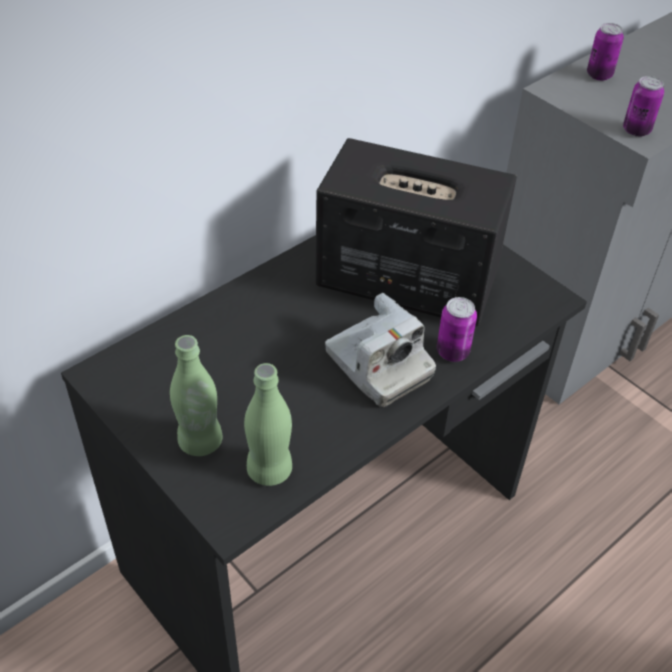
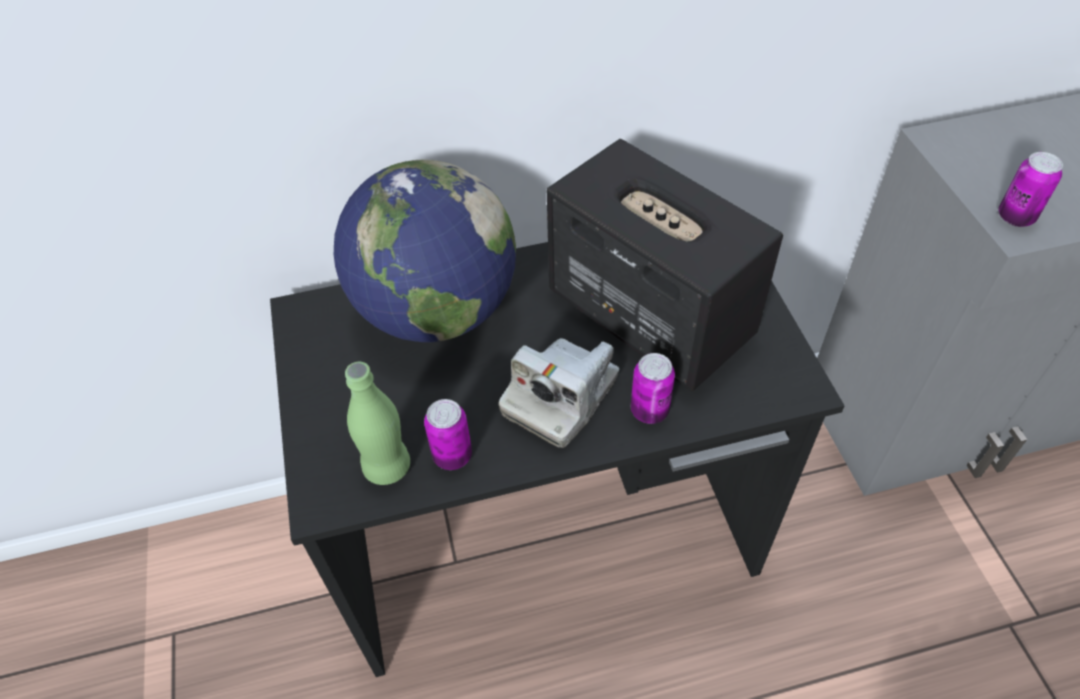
camera: 30 degrees right, 5 degrees up
(200, 442) = (343, 412): green bottle -> none
(227, 334) = (436, 311): none -> globe
(378, 366) = (560, 397): camera -> camera turned 45 degrees clockwise
(599, 75) = (1011, 135): can -> can (452, 456)

